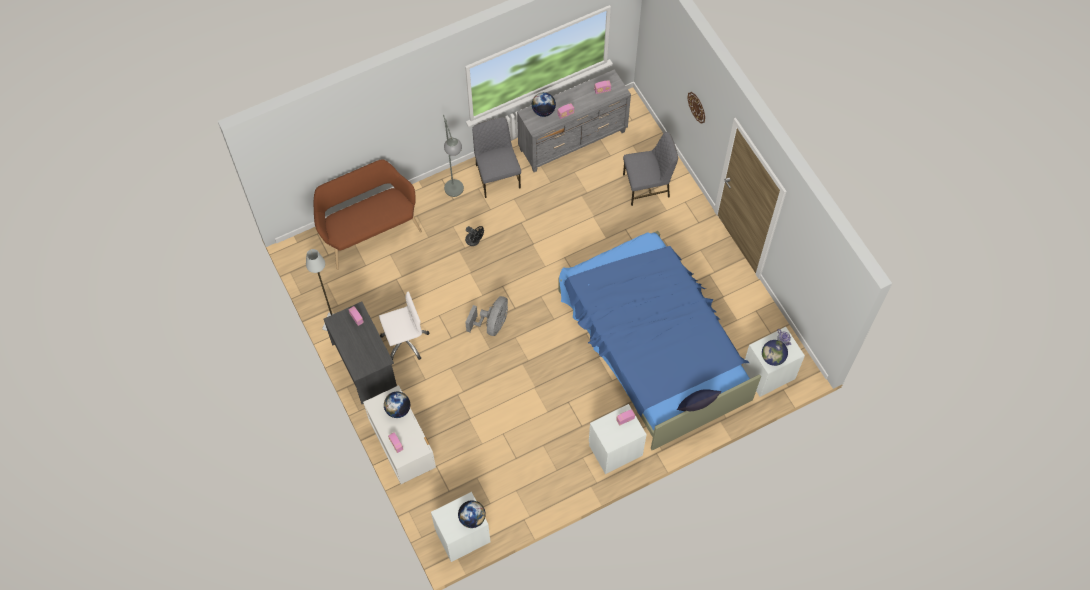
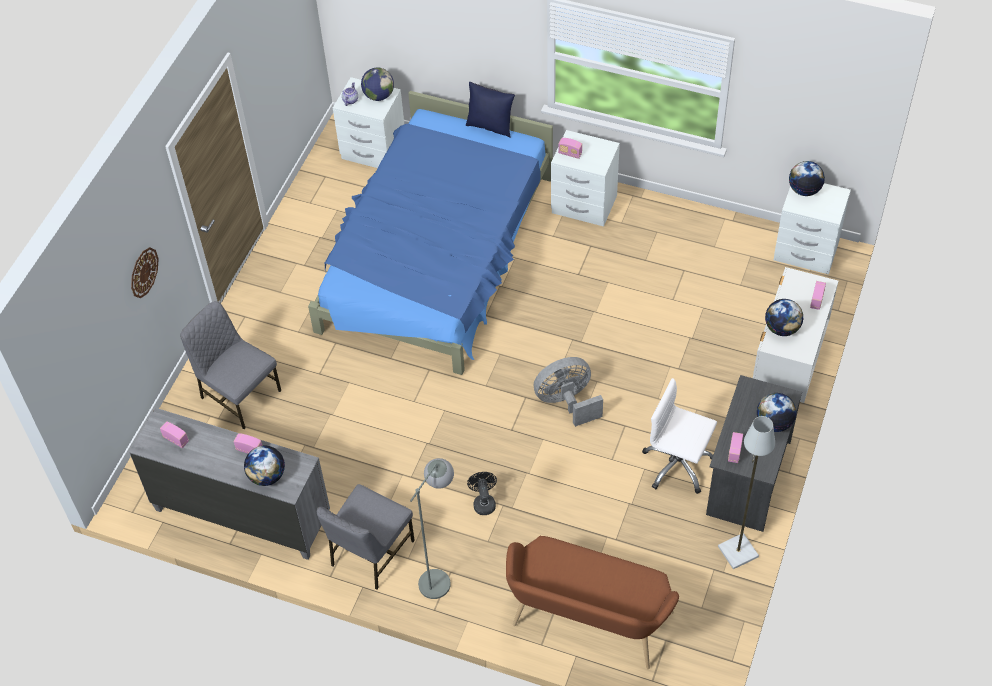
camera: 130 degrees left, 10 degrees down
(352, 351) = (774, 423): none -> globe

